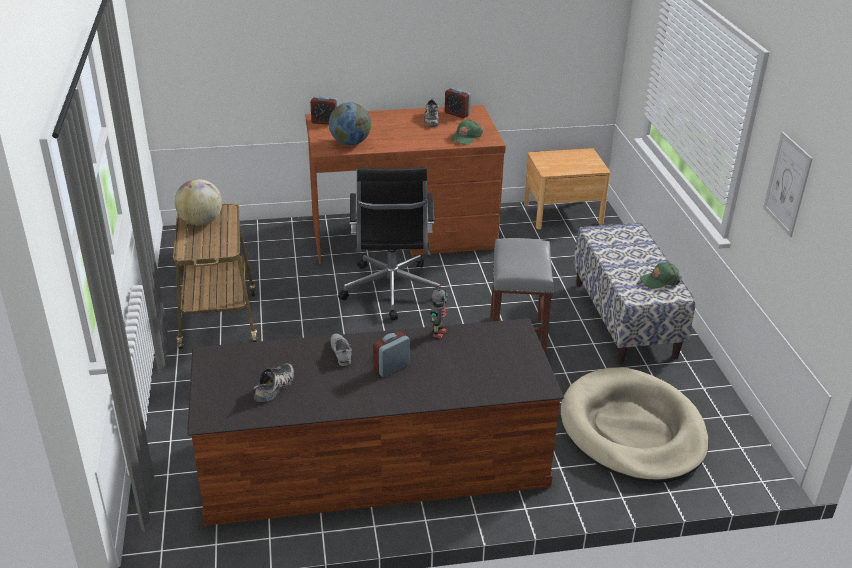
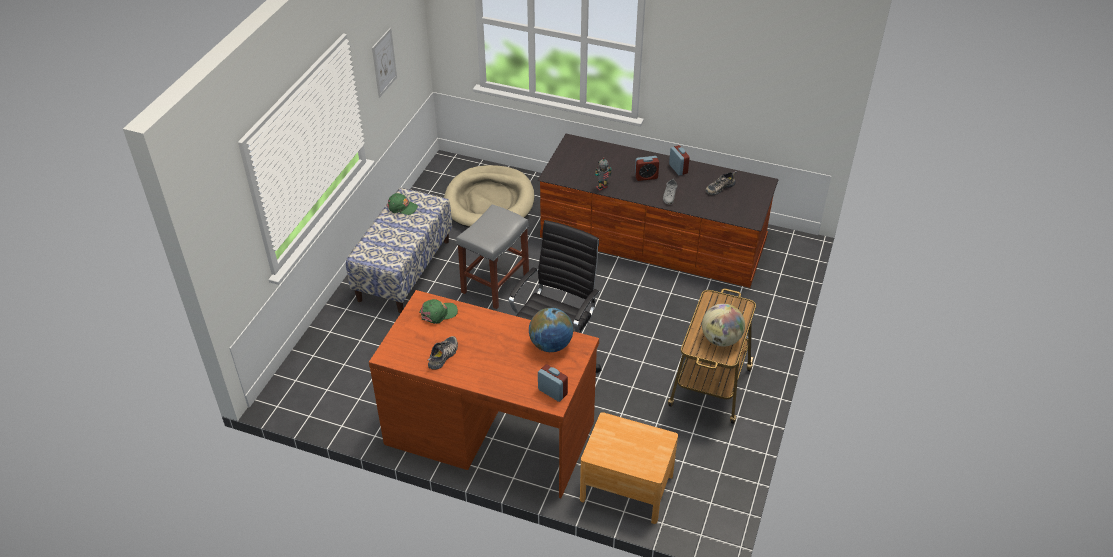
camera: 150 degrees left, 10 degrees up
(457, 114) = (410, 354): alarm clock -> alarm clock (678, 169)
(562, 213) = (318, 397): brown nightstand -> brown nightstand (626, 487)

